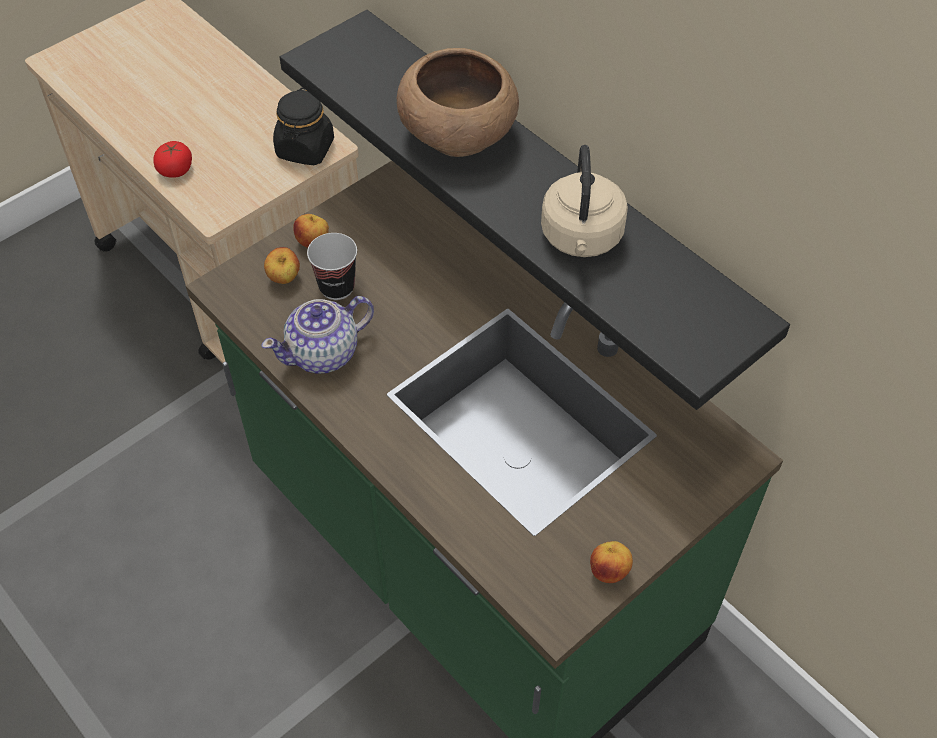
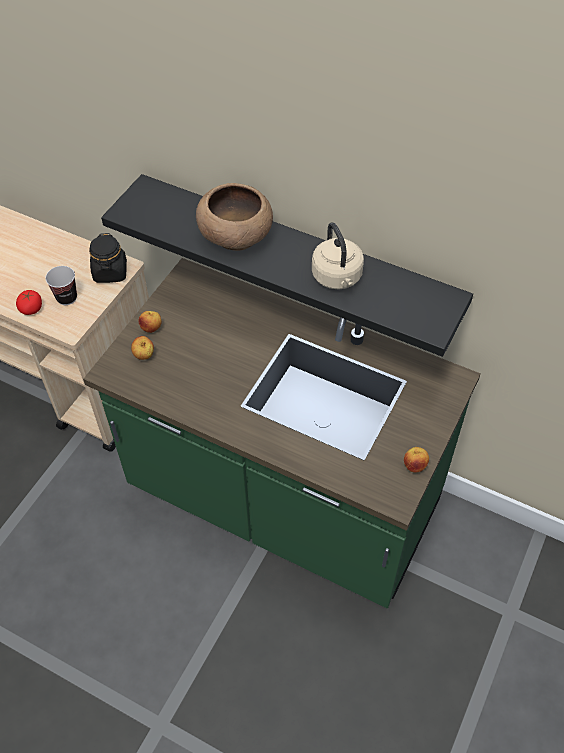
camera: 20 degrees left, 0 degrees up
(324, 353) = (191, 393): teapot -> none
(337, 287) = (179, 351): cup -> cup (67, 298)

